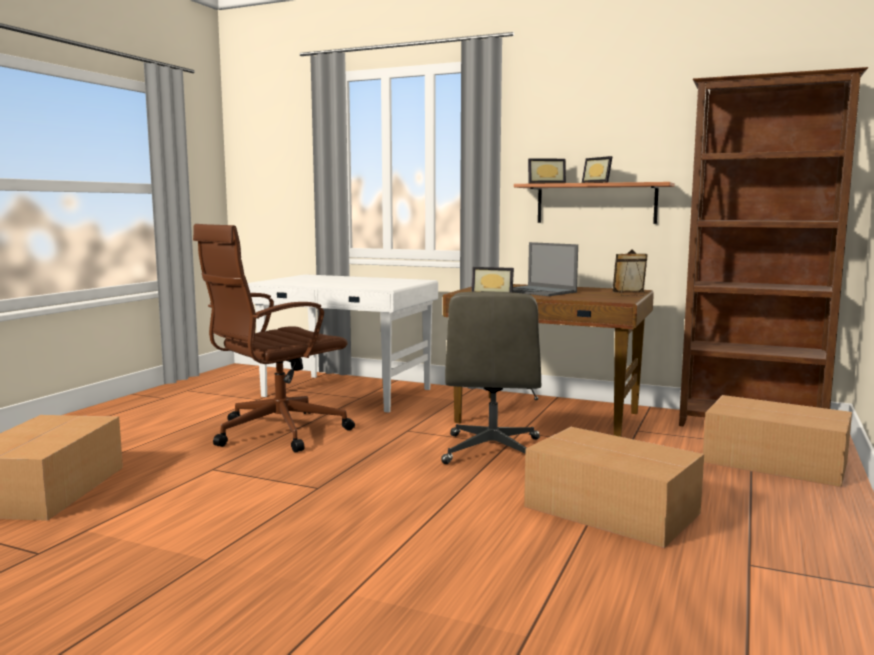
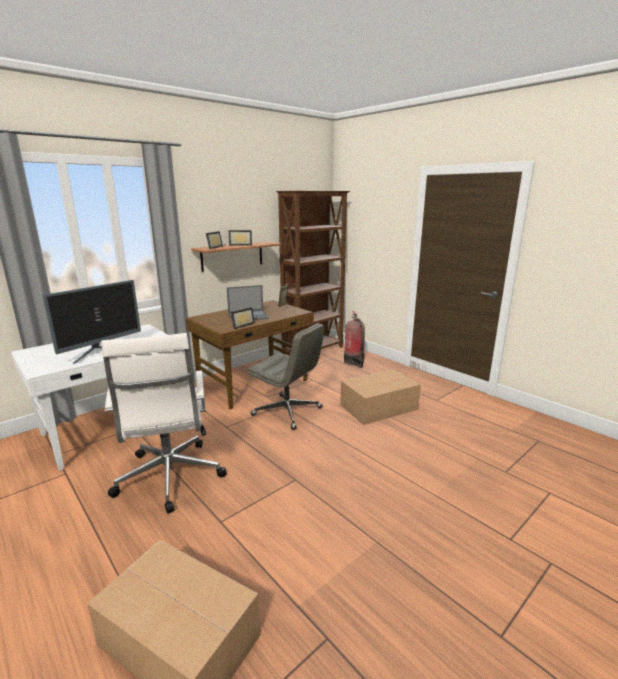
camera: 65 degrees left, 10 degrees up
(276, 432) = (169, 478): brown office chair -> white office chair
(328, 283) = (101, 352): none -> monitor
(776, 462) = (354, 362): cardboard box -> fire extinguisher

